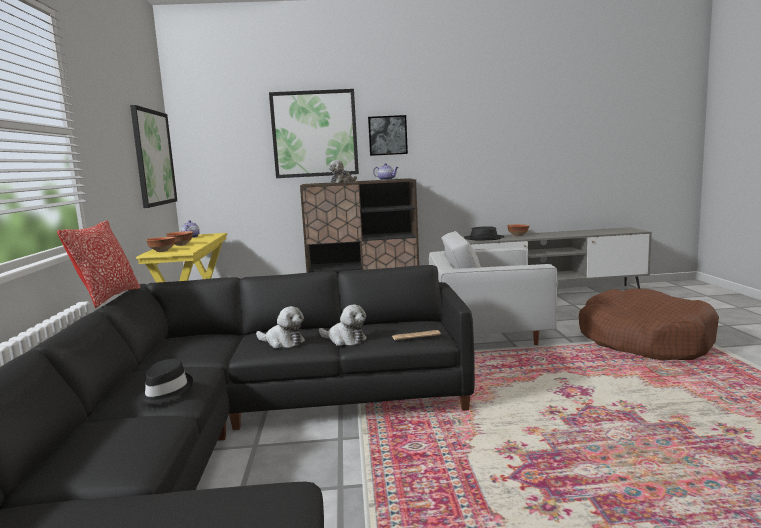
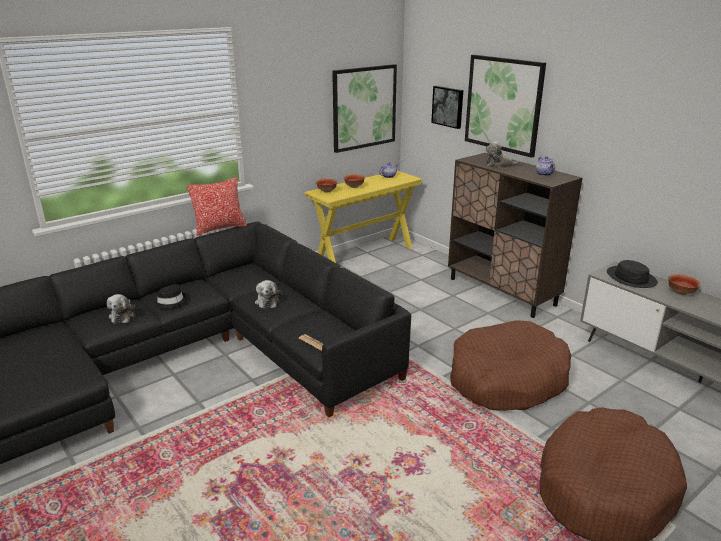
camera: 55 degrees right, 15 degrees up
(345, 340) = (292, 320): plush toy -> plush toy (123, 316)
(387, 135) = (570, 122): picture -> picture (448, 106)
(489, 334) = (506, 379): white armchair -> brown dog bed

